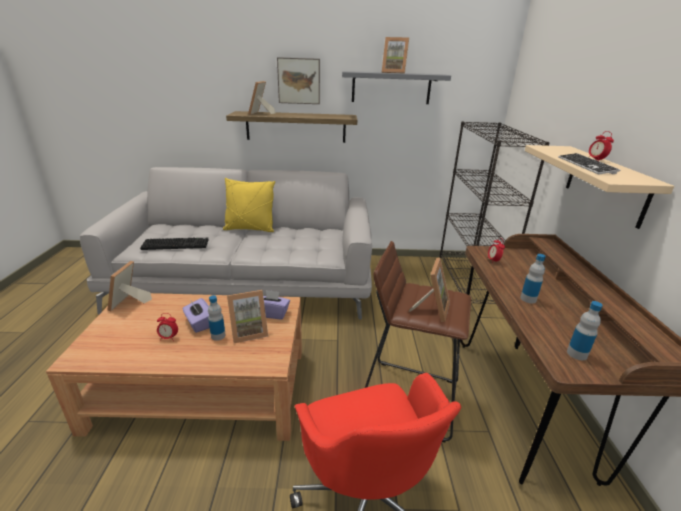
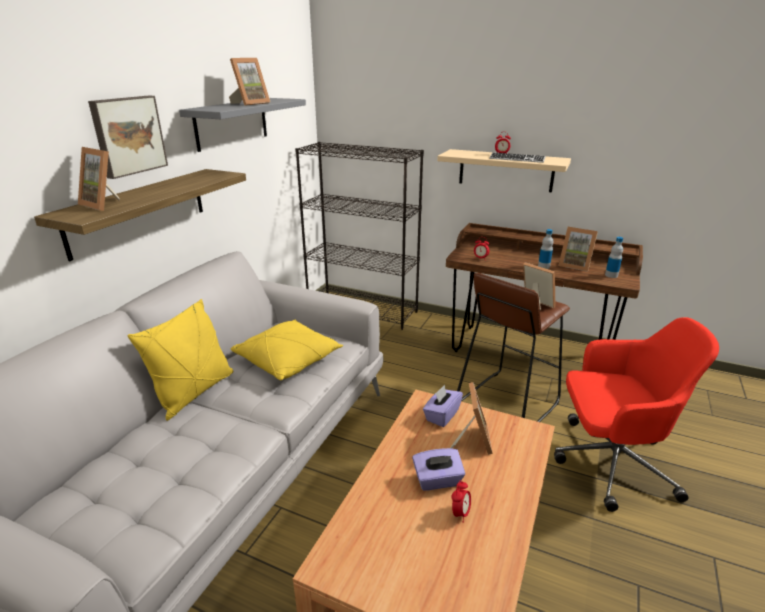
camera: 65 degrees left, 0 degrees up
(129, 303) = (342, 561): picture frame -> picture frame (575, 265)
(176, 244) = (175, 482): keyboard -> none
(218, 336) = (471, 465): bottle -> none
(298, 243) = (288, 360): none -> yellow pillow

